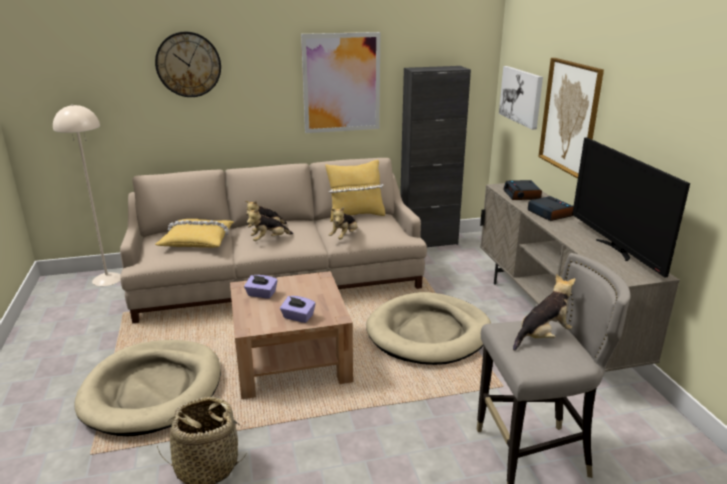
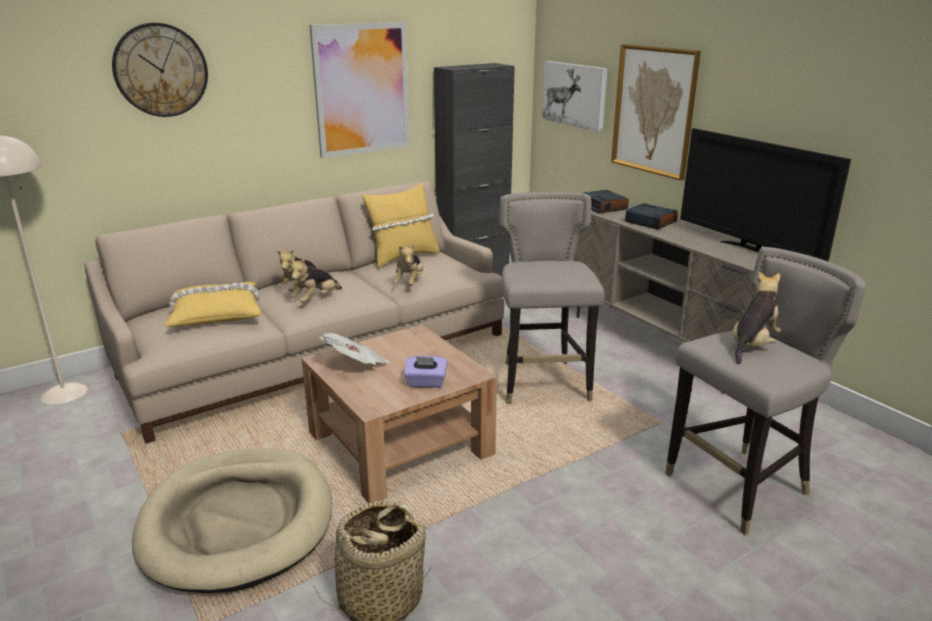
camera: 20 degrees left, 0 degrees up
(261, 294) = (356, 365): purple tissue box -> newspaper
(428, 333) = (543, 382): beige dog bed -> grey stool

